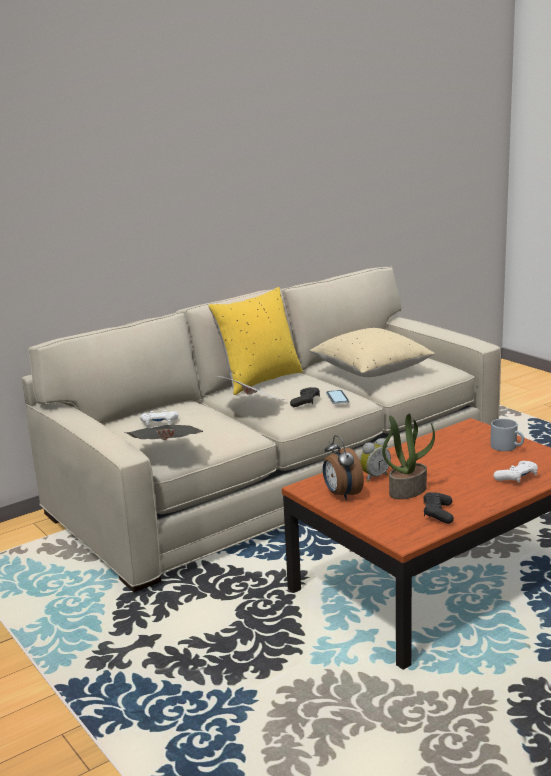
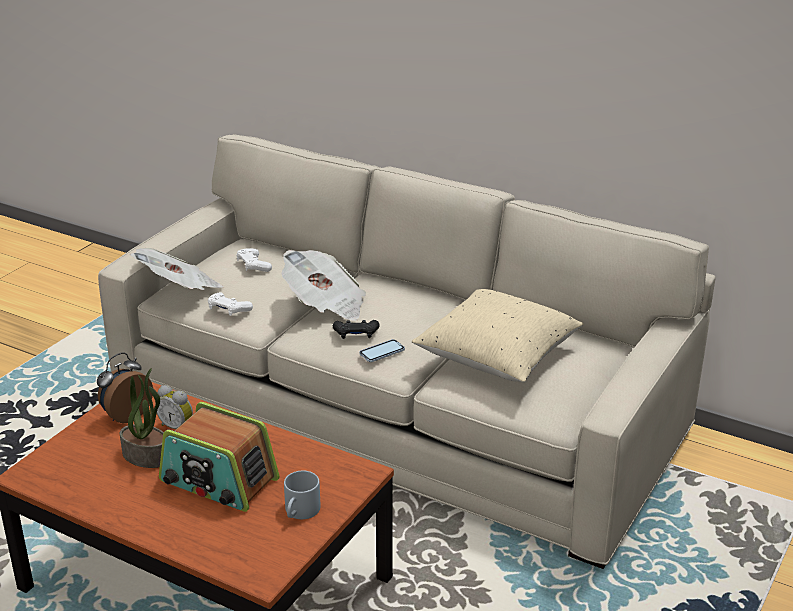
camera: 65 degrees right, 10 degrees up
(259, 380) = (416, 289): yellow pillow -> none
(438, 513) = (91, 486): black game controller -> none
(456, 468) = (218, 481): none -> radio
(517, 478) = (204, 532): white game controller -> white game controller (228, 309)

